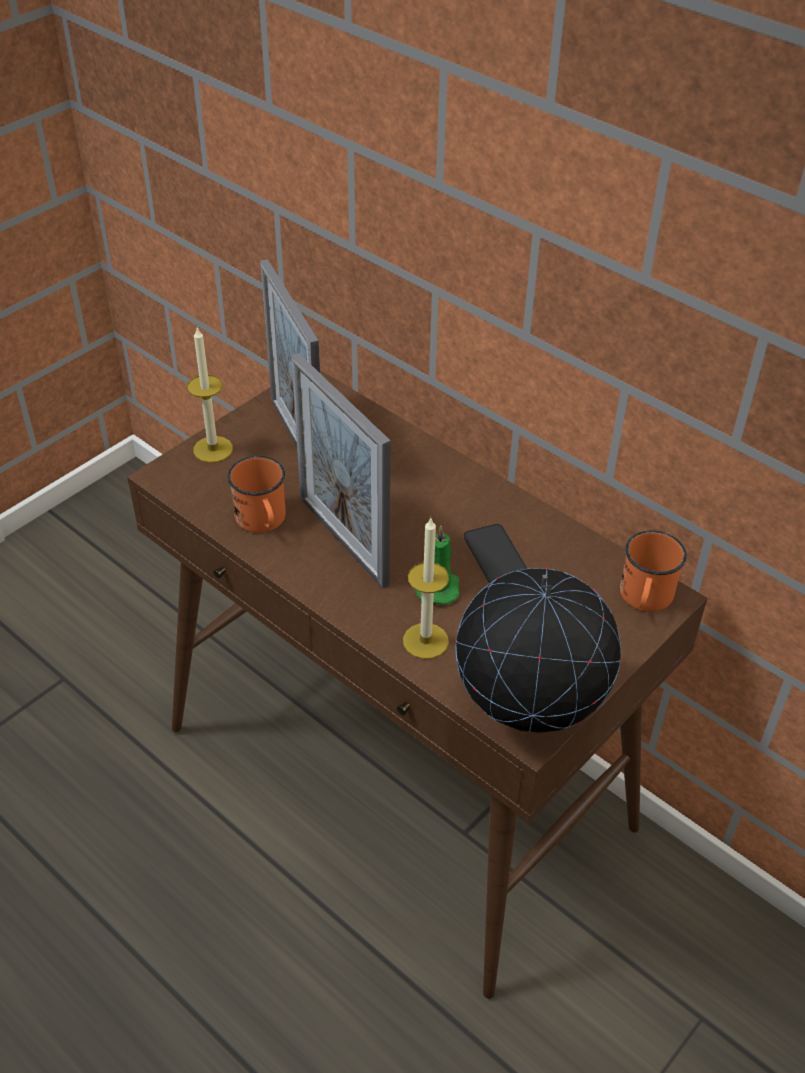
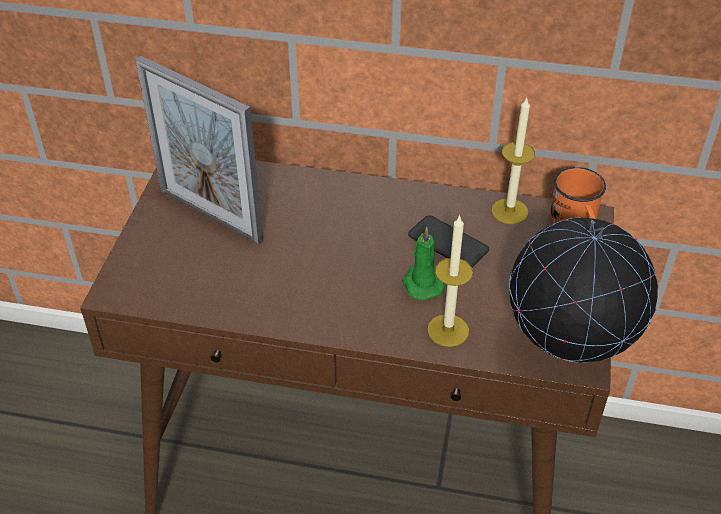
camera: 30 degrees left, 0 degrees up
(213, 449) = (142, 252): candle -> candle (509, 211)
(263, 521) = (237, 294): orange mug -> none
(343, 540) = (317, 280): picture frame -> none

